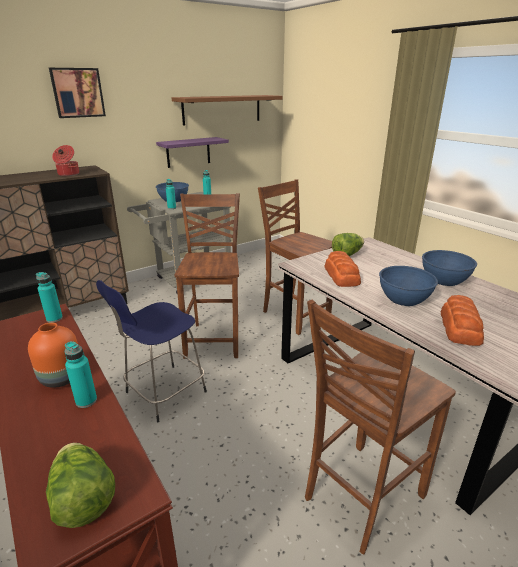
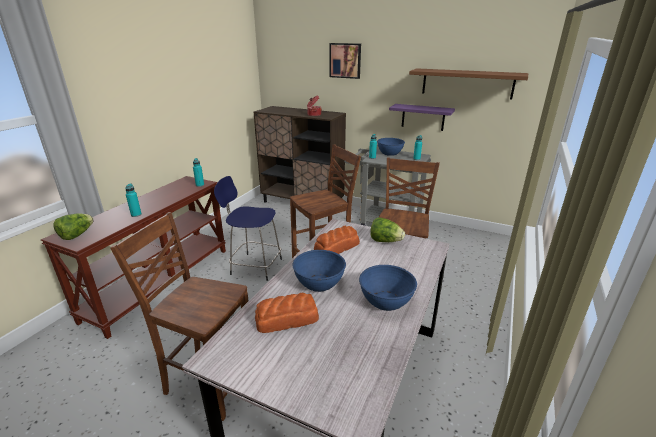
camera: 60 degrees right, 0 degrees up
(62, 376) = (152, 204): orange vase -> none

